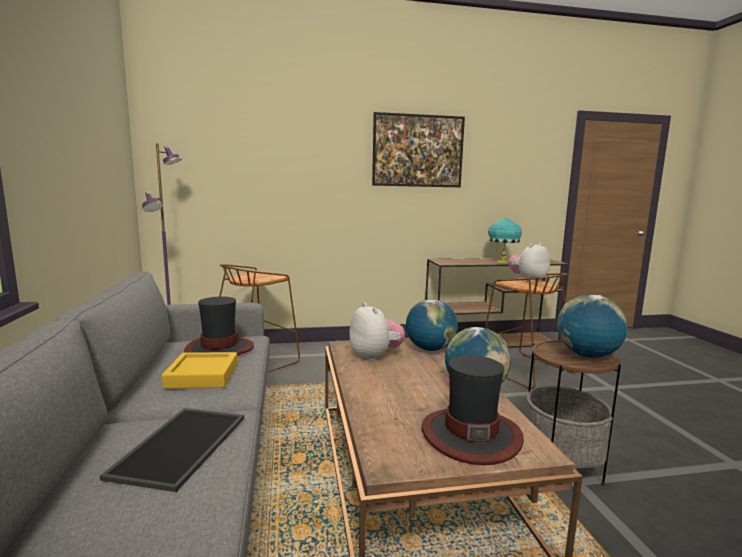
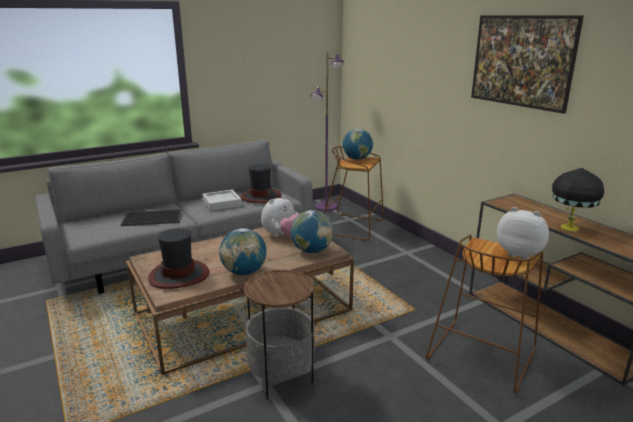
camera: 70 degrees right, 10 degrees up
(202, 375) = (222, 203): yellow tray -> grey tray
(502, 262) = (570, 228): turquoise table lamp -> black table lamp
(587, 356) = (277, 291): globe -> globe (357, 159)

